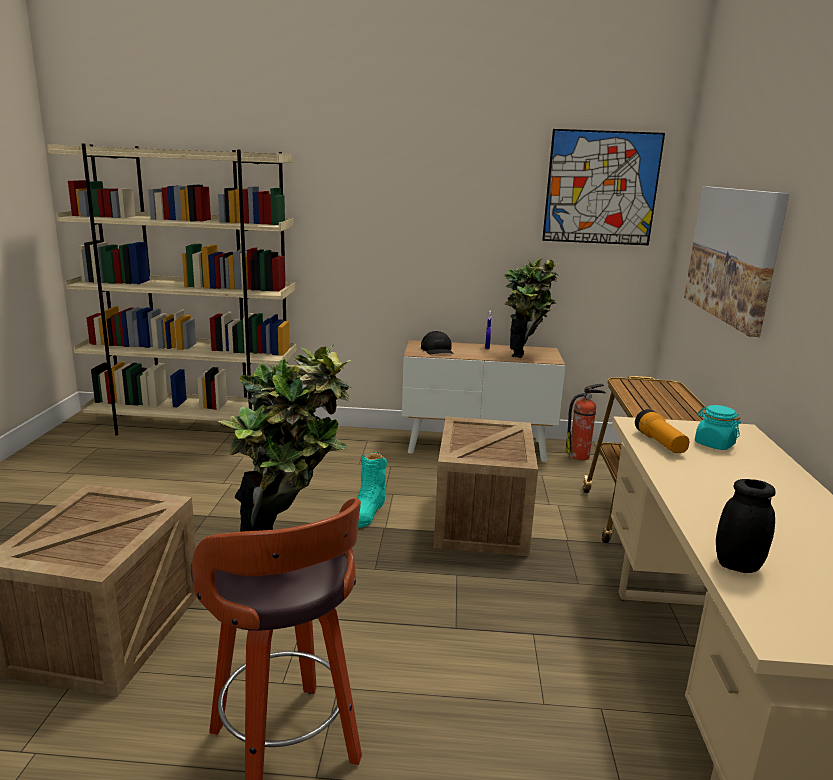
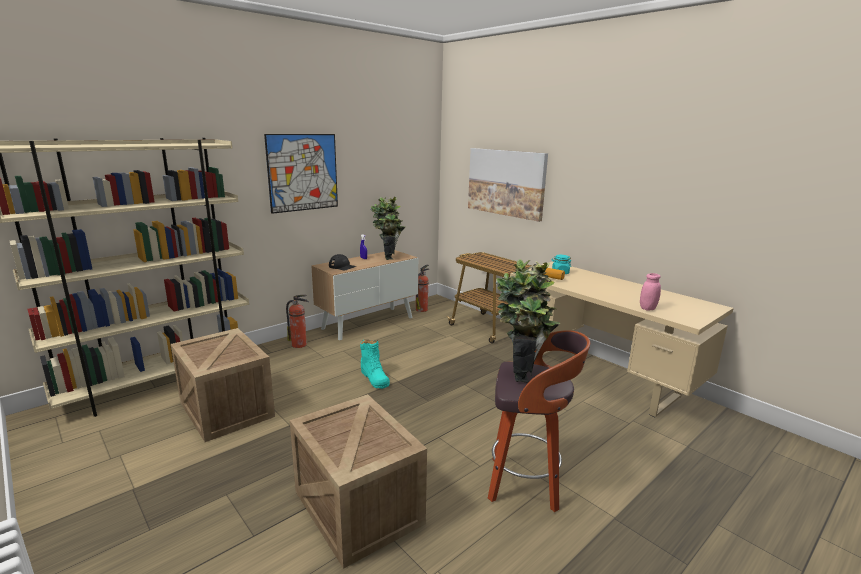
camera: 45 degrees left, 0 degrees up
(360, 441) = (300, 345): none -> fire extinguisher
(482, 522) = (435, 357): crate -> crate (228, 409)
(601, 188) = (405, 150): picture -> picture (303, 172)
(737, 565) = (648, 308): black jar -> pink jar

